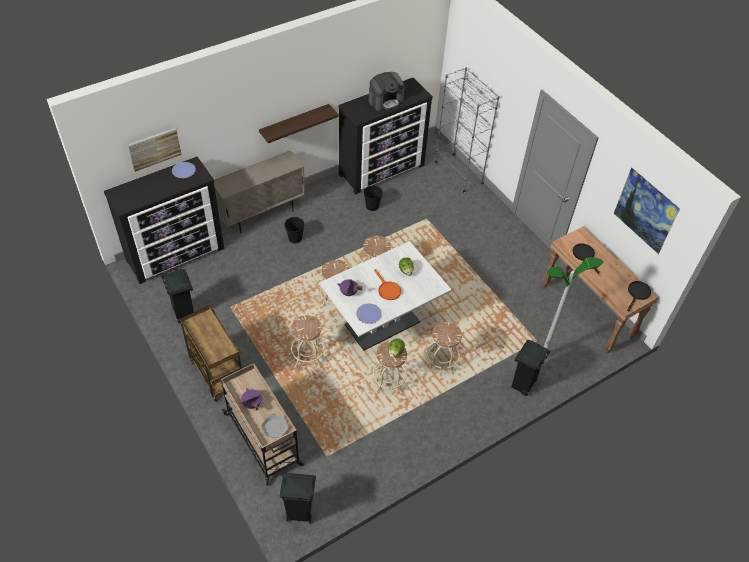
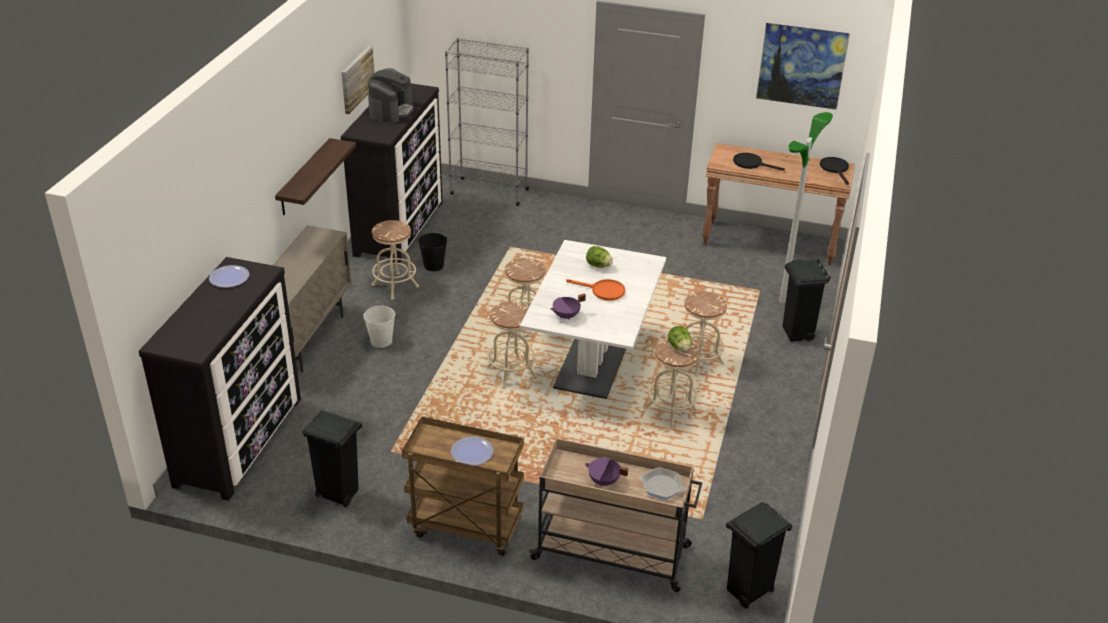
camera: 40 degrees left, 15 degrees down
(154, 148) = (180, 254): picture -> picture (357, 79)
(295, 238) = (381, 341): black bucket -> white bucket
(308, 356) = (552, 442): beige stool -> beige stool (395, 286)
(369, 314) = (615, 322): plate -> plate (472, 452)

